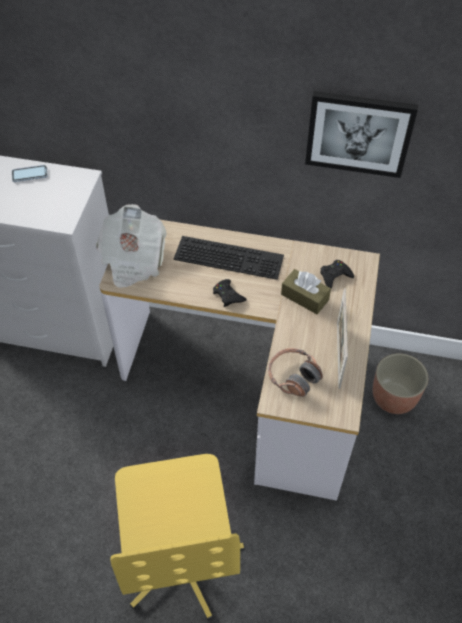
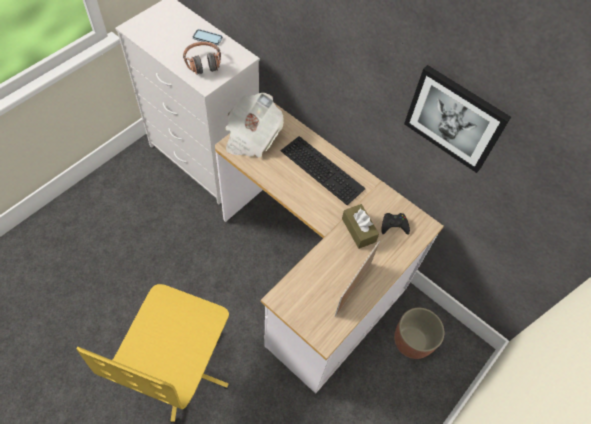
camera: 25 degrees right, 5 degrees up
(228, 295) = (301, 198): black game controller -> none
(293, 376) = (306, 287): headphones -> headphones (203, 63)

